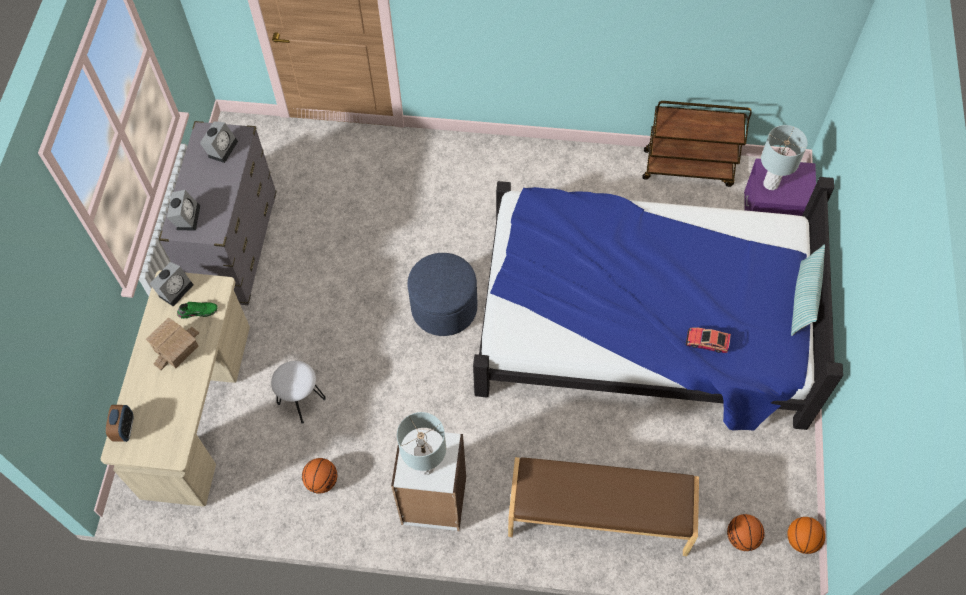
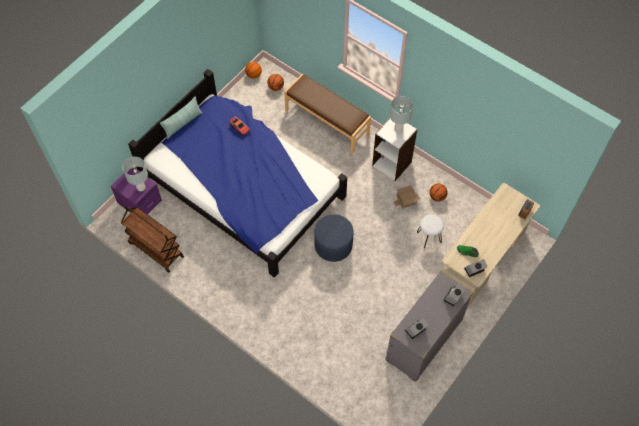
camera: 150 degrees left, 0 degrees up
(177, 349) = (485, 238): toy house -> toy house (406, 199)

